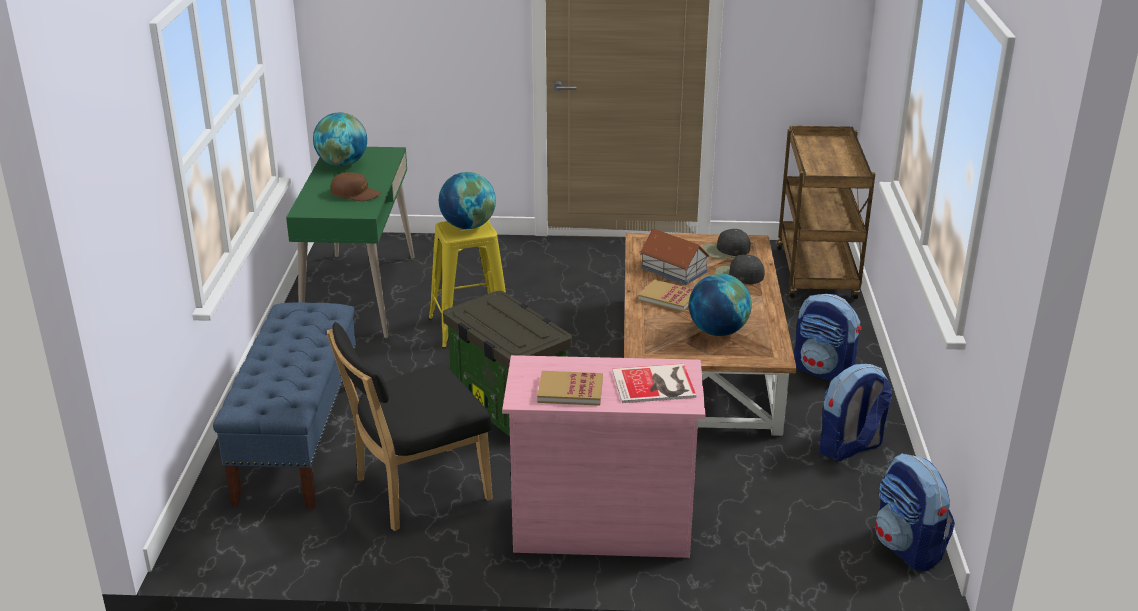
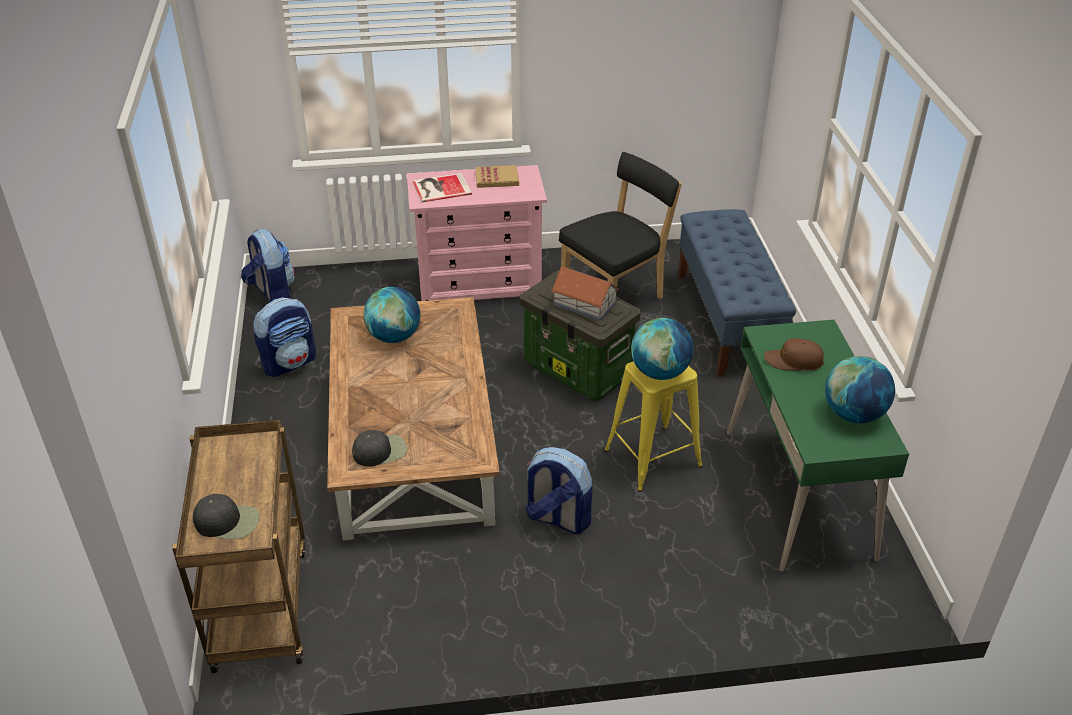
camera: 170 degrees right, 10 degrees up
(668, 298) = (441, 372): book -> none
(674, 270) = (437, 411): toy house -> toy house (584, 303)
(738, 276) = (369, 411): black cap -> black cap (228, 521)
(824, 371) = (290, 442): backpack -> backpack (557, 518)

